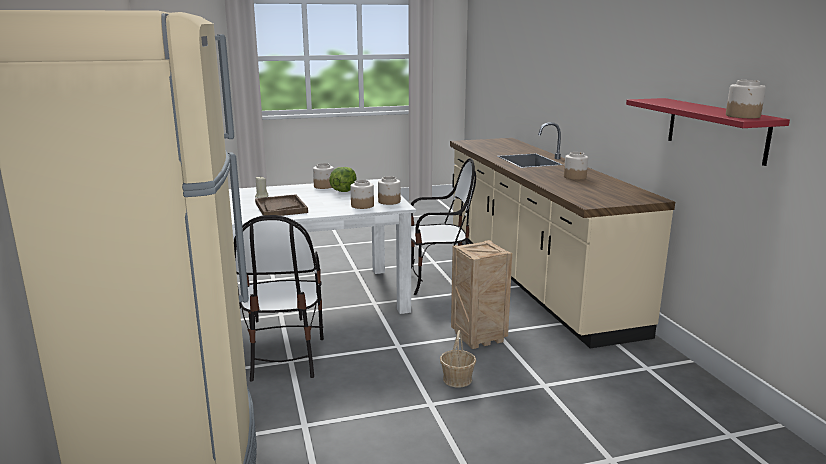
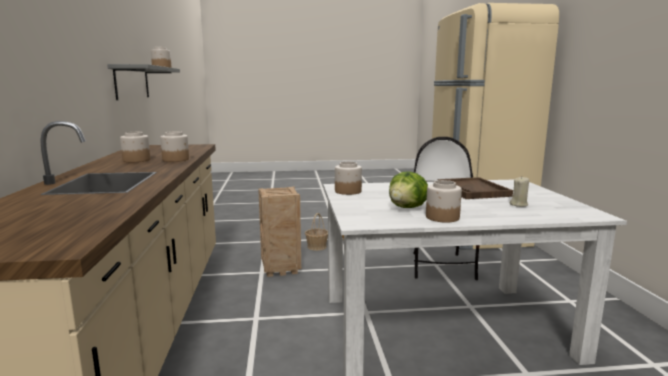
camera: 170 degrees left, 5 degrees down
(362, 205) = (380, 188): jar -> jar (176, 159)
(439, 282) = (270, 340): chair -> none
(716, 129) = (132, 82): red shelf -> grey shelf

